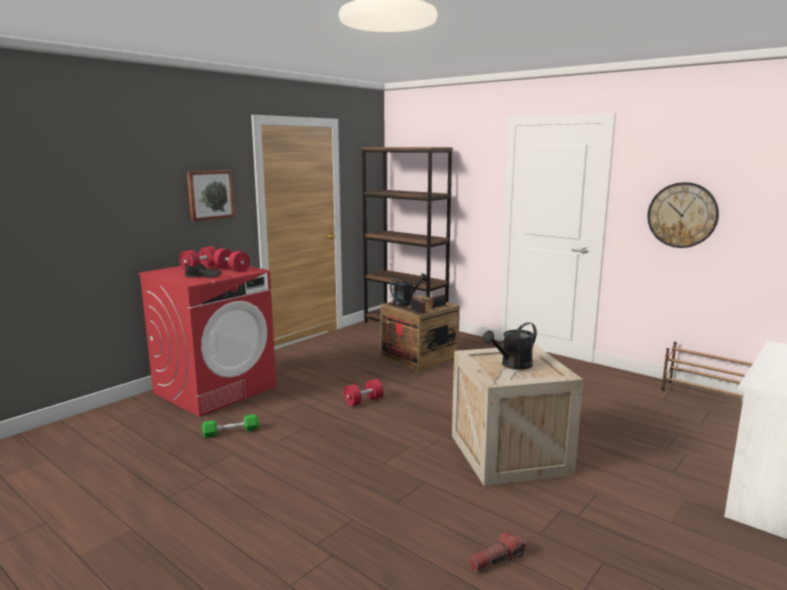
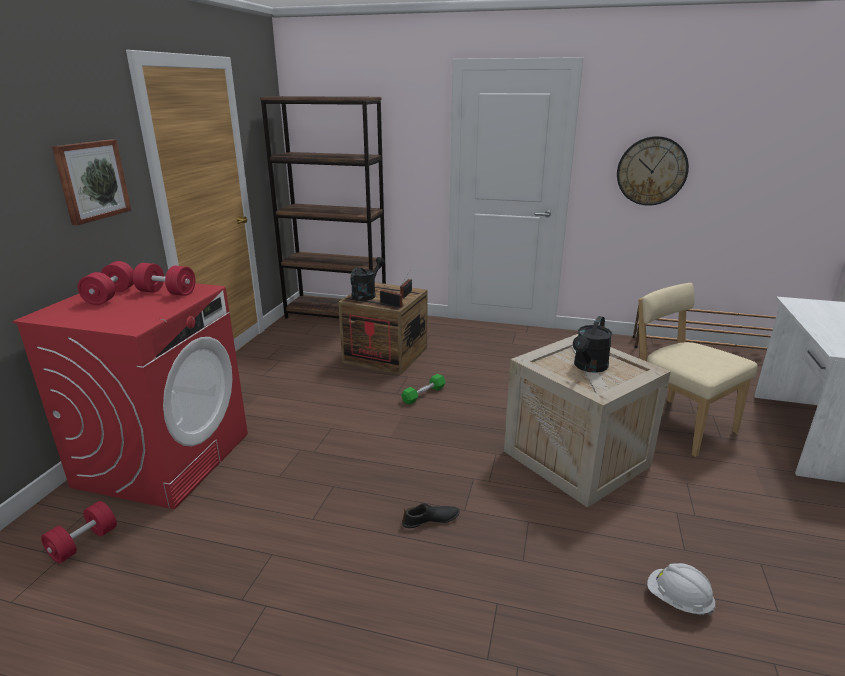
camera: 25 degrees left, 10 degrees up
(203, 277) = (139, 313): black shoe -> black shoe (430, 520)
(231, 432) = (240, 521): green dumbbell -> green dumbbell (423, 394)
(363, 401) = (372, 428): red dumbbell -> red dumbbell (84, 543)
(496, 560) = (678, 600): flashlight -> white hard hat
(637, 452) = (677, 424): none -> beige chair

